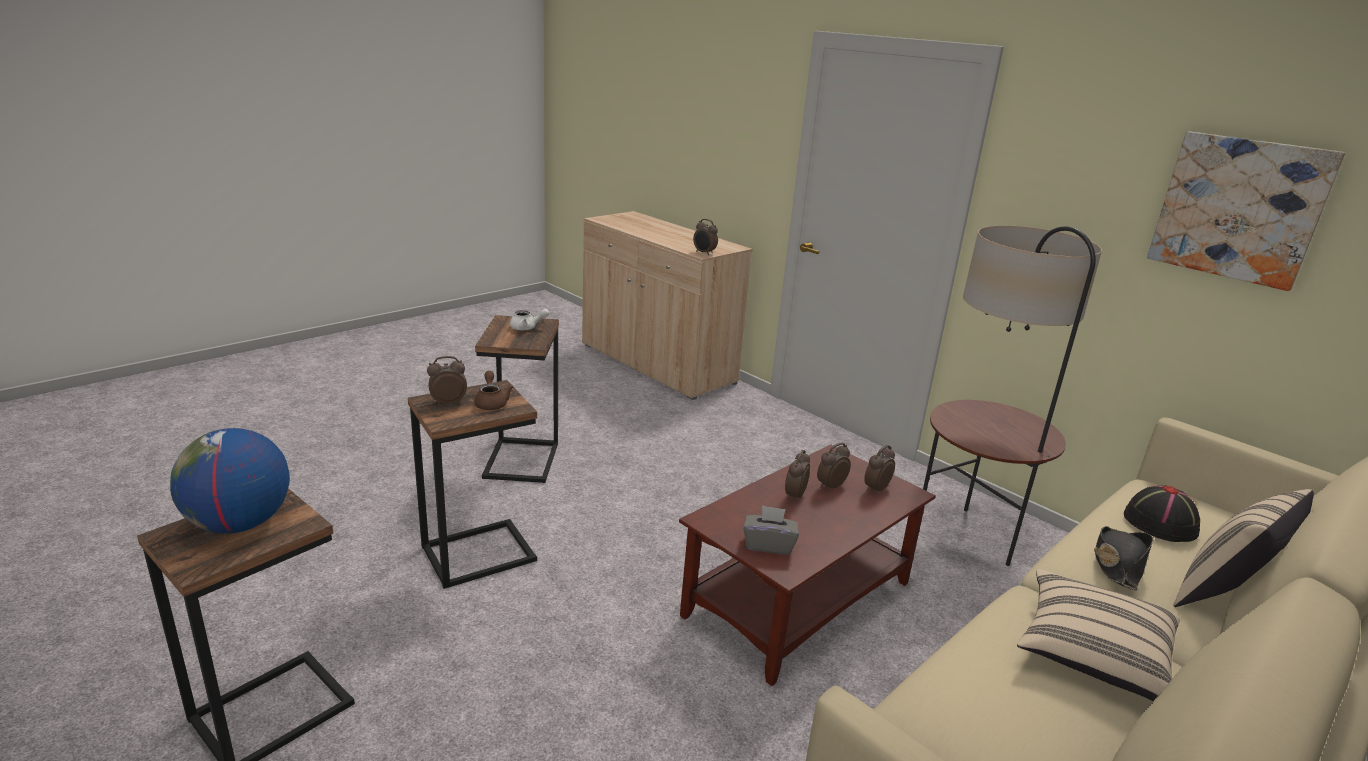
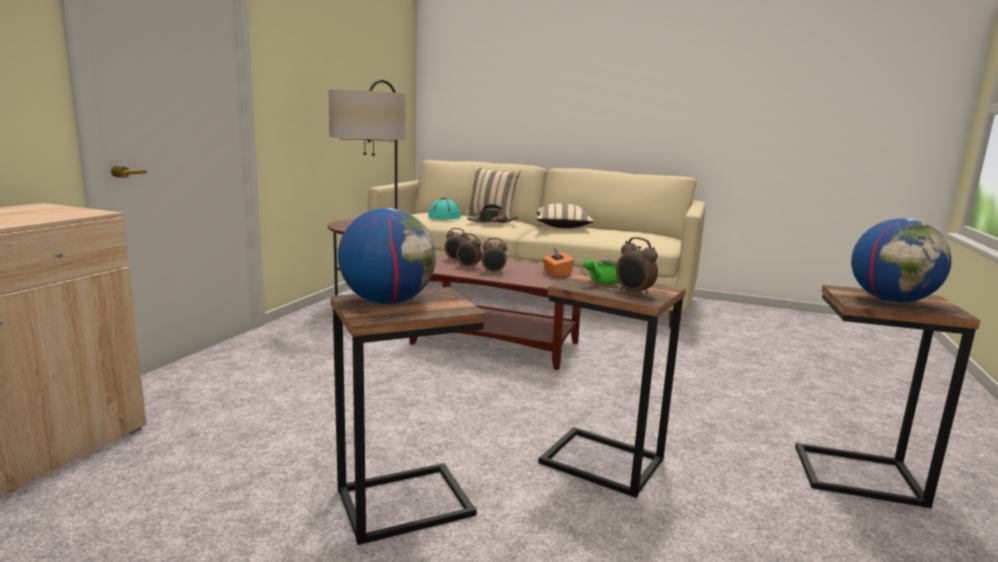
camera: 115 degrees left, 10 degrees down
(491, 402) = (601, 282): brown teapot -> green teapot
(527, 328) = (387, 302): white teapot -> globe
(704, 253) = (84, 212): alarm clock -> none
(768, 545) = (556, 274): grey tissue box -> orange tissue box
(1160, 523) = (444, 217): black hat -> turquoise hat
(1239, 209) = (356, 67): picture -> none

